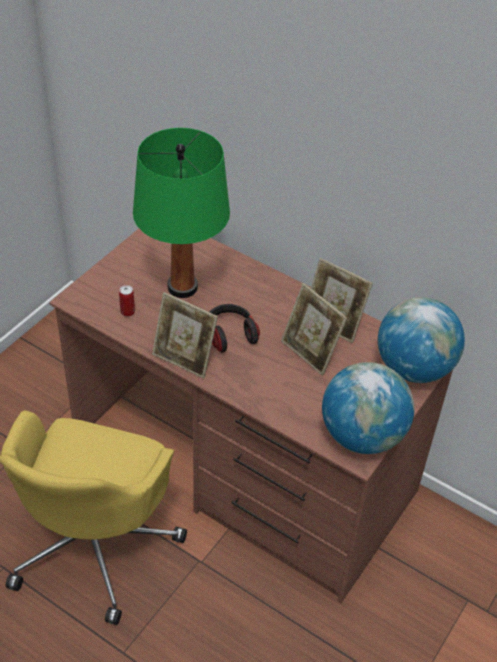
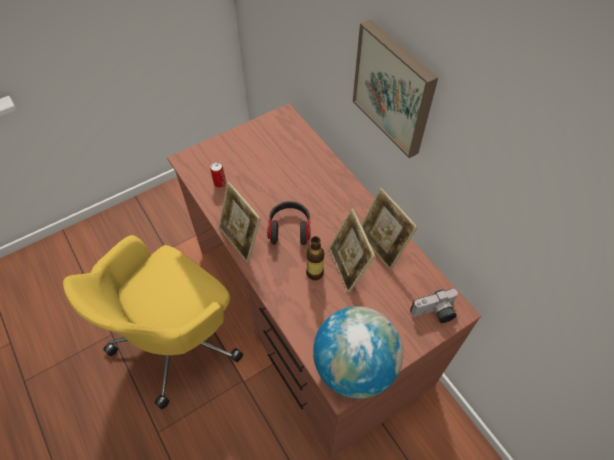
camera: 25 degrees right, 10 degrees up
(182, 287) = (274, 174): green table lamp -> none
(279, 367) = (314, 273): none -> bottle
(313, 153) = (395, 88): none -> picture
(413, 368) = (434, 313): globe -> camera

